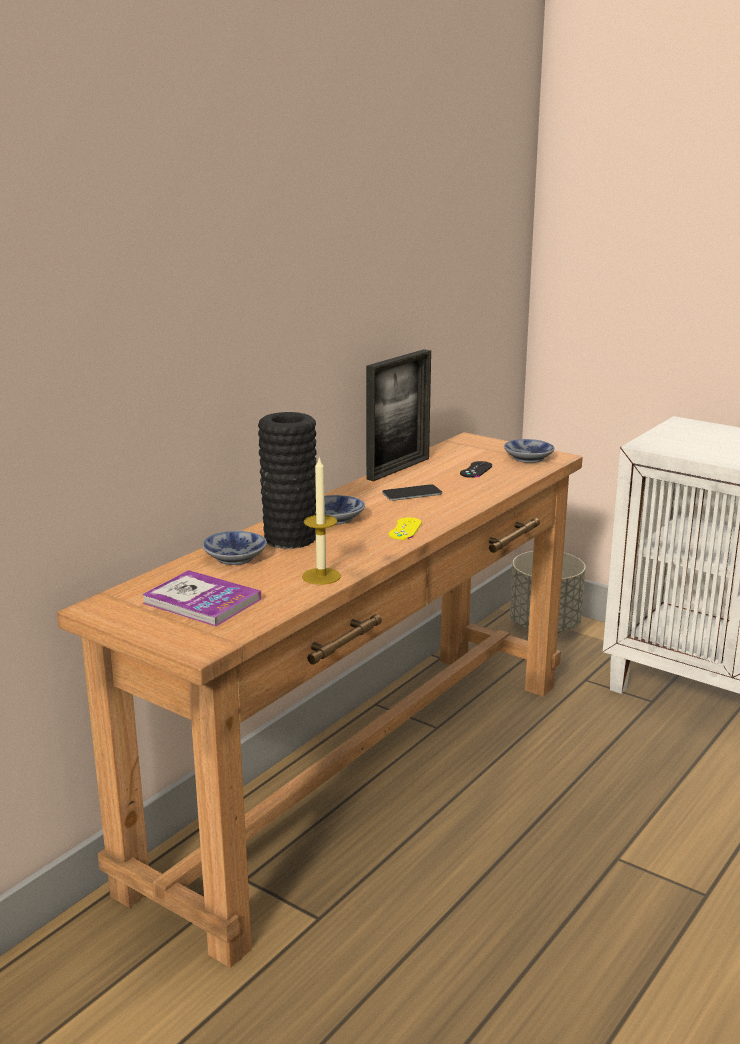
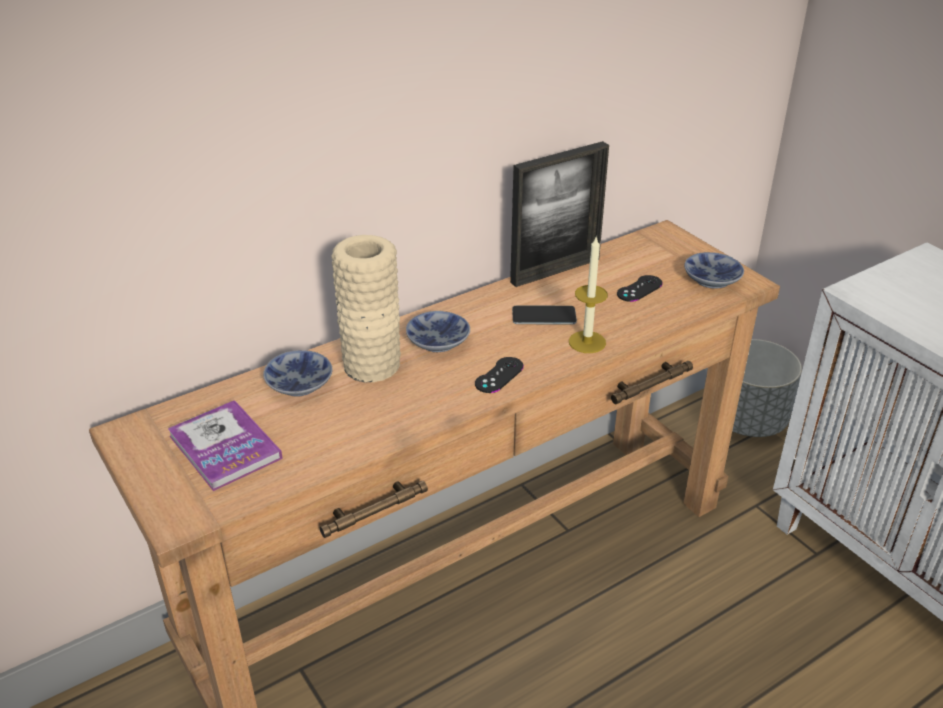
camera: 20 degrees right, 15 degrees up
(290, 538) = (372, 364): black vase -> beige vase
(321, 576) = (364, 435): candle -> candle (587, 342)
(405, 529) = (499, 375): yellow game controller -> black game controller

